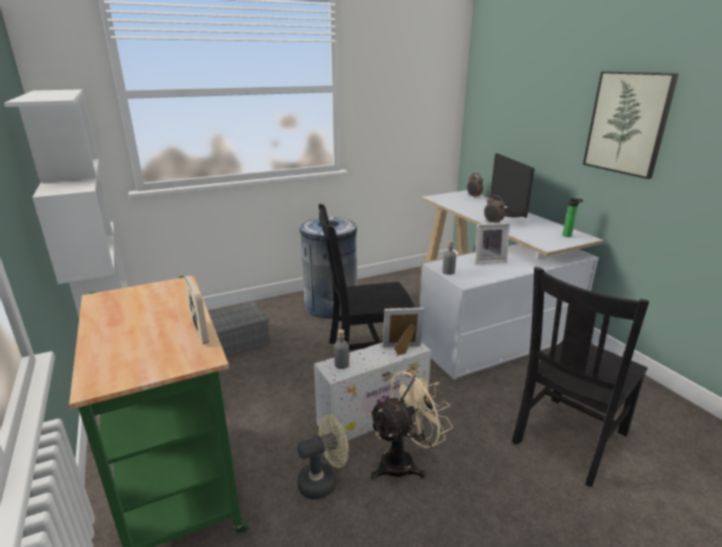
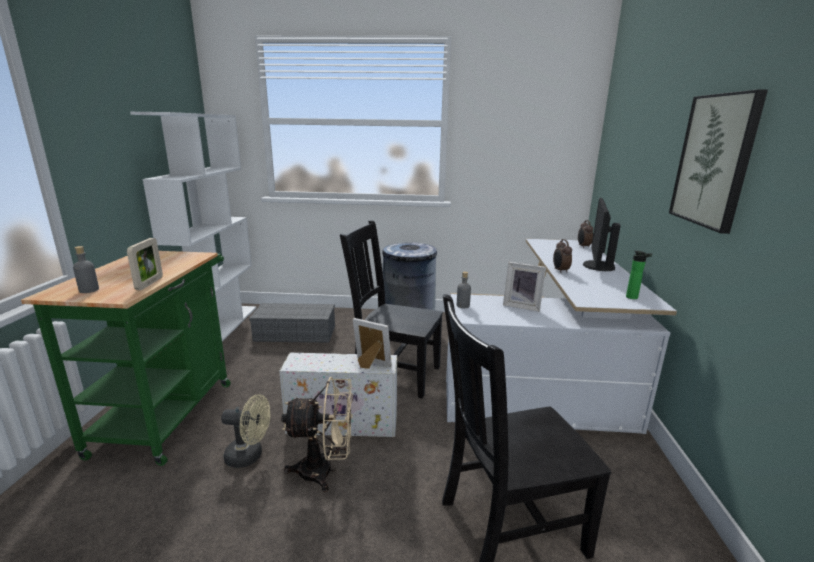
camera: 30 degrees right, 5 degrees down
(341, 364) = (307, 360): grey bottle -> grey bottle (89, 290)

